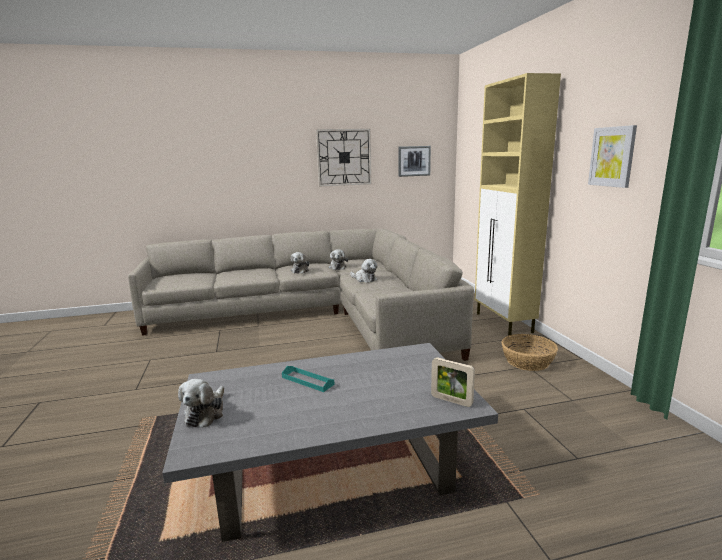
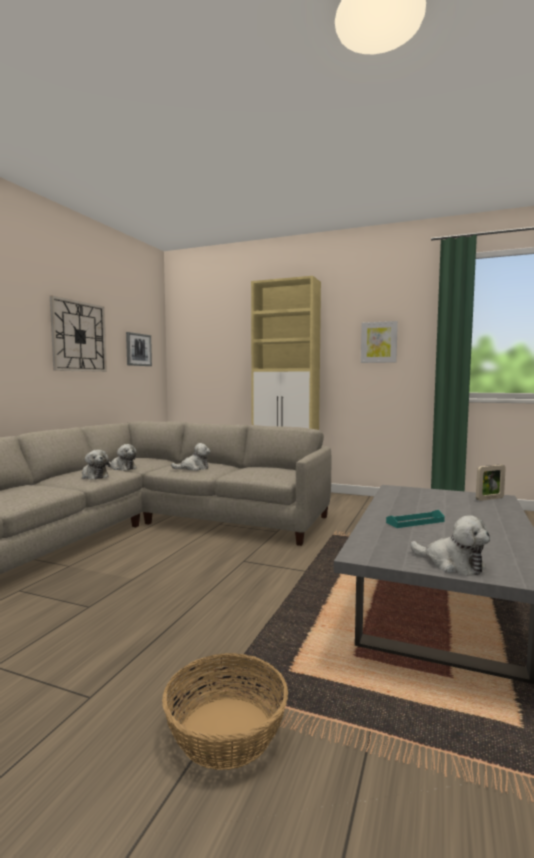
camera: 55 degrees left, 10 degrees down
(528, 362) = (355, 506): basket -> basket (227, 731)

